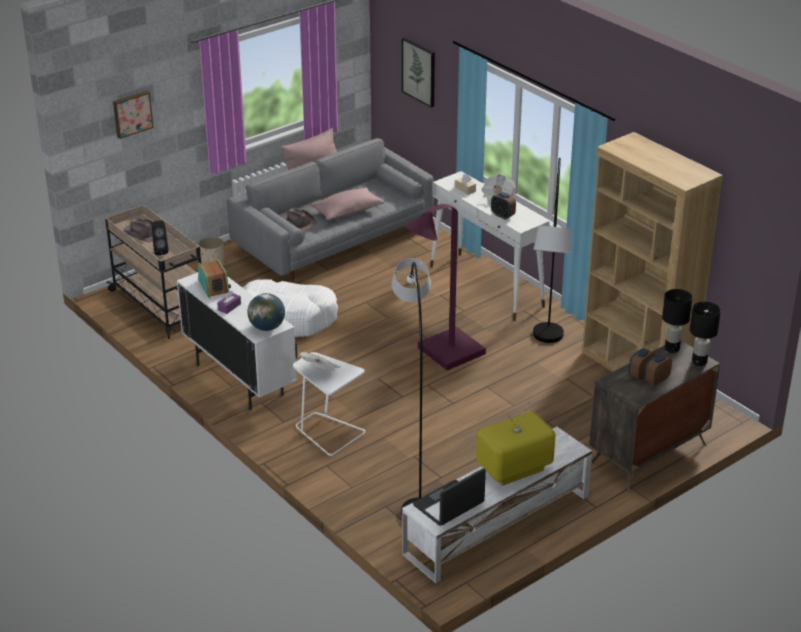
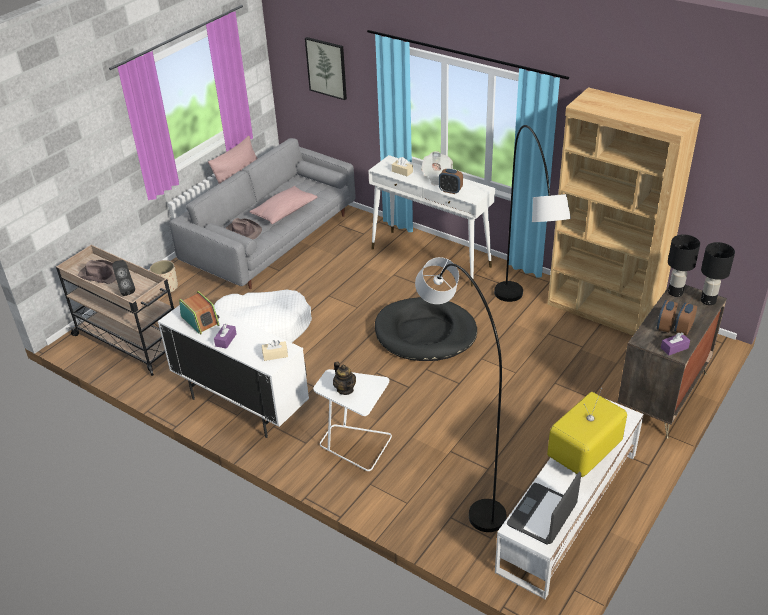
camera: 15 degrees left, 5 degrees up
(132, 113) = (62, 154): picture -> none
(267, 327) = (275, 355): globe -> beige tissue box
(320, 370) = (345, 389): newspaper -> teapot
(443, 354) = (425, 333): purple floor lamp -> black dog bed
(636, 393) = (674, 348): none -> purple tissue box

